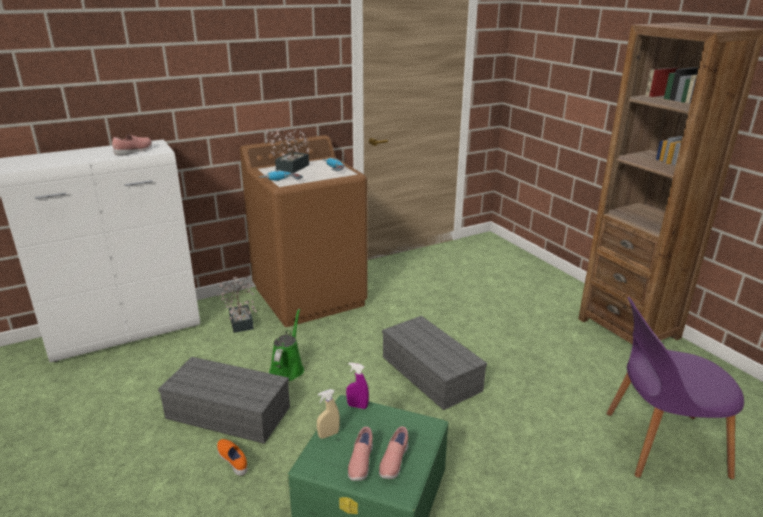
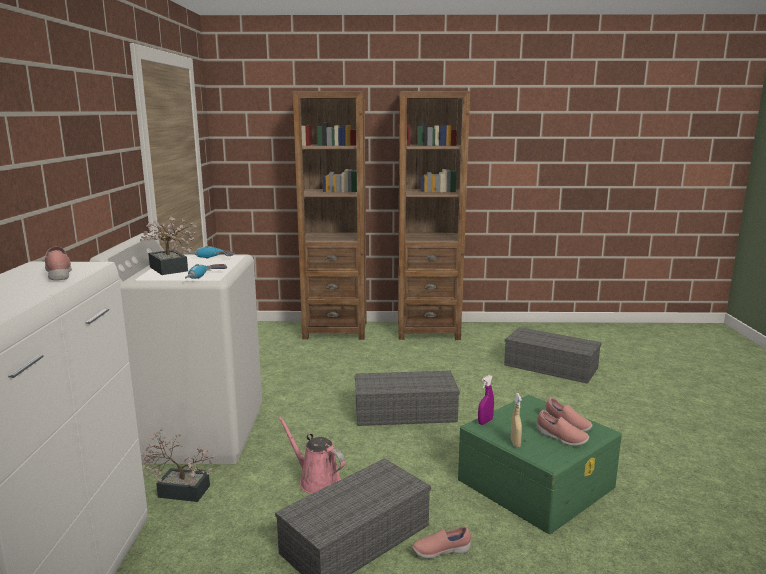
camera: 60 degrees left, 10 degrees down
(233, 461) = (440, 551): orange shoe -> pink shoe
(288, 368) = (316, 481): green watering can -> pink watering can
(310, 296) = (195, 433): brown washing machine -> white washing machine
(547, 281) = (335, 330): none -> brown bookcase
(659, 444) = (549, 367): purple chair -> grey storage box

